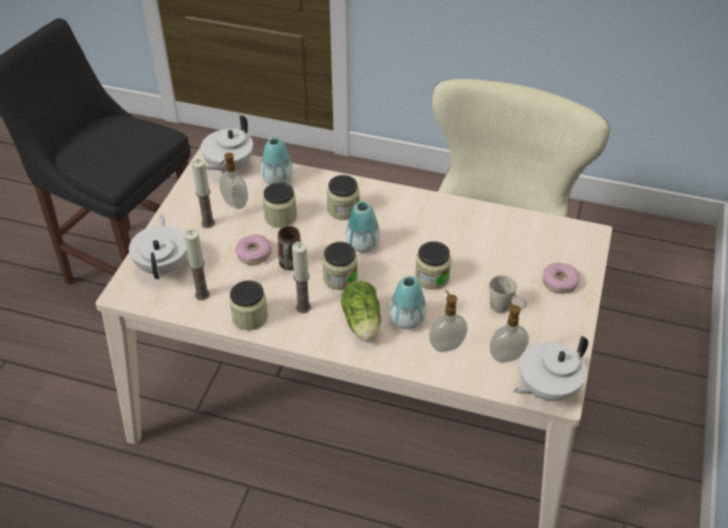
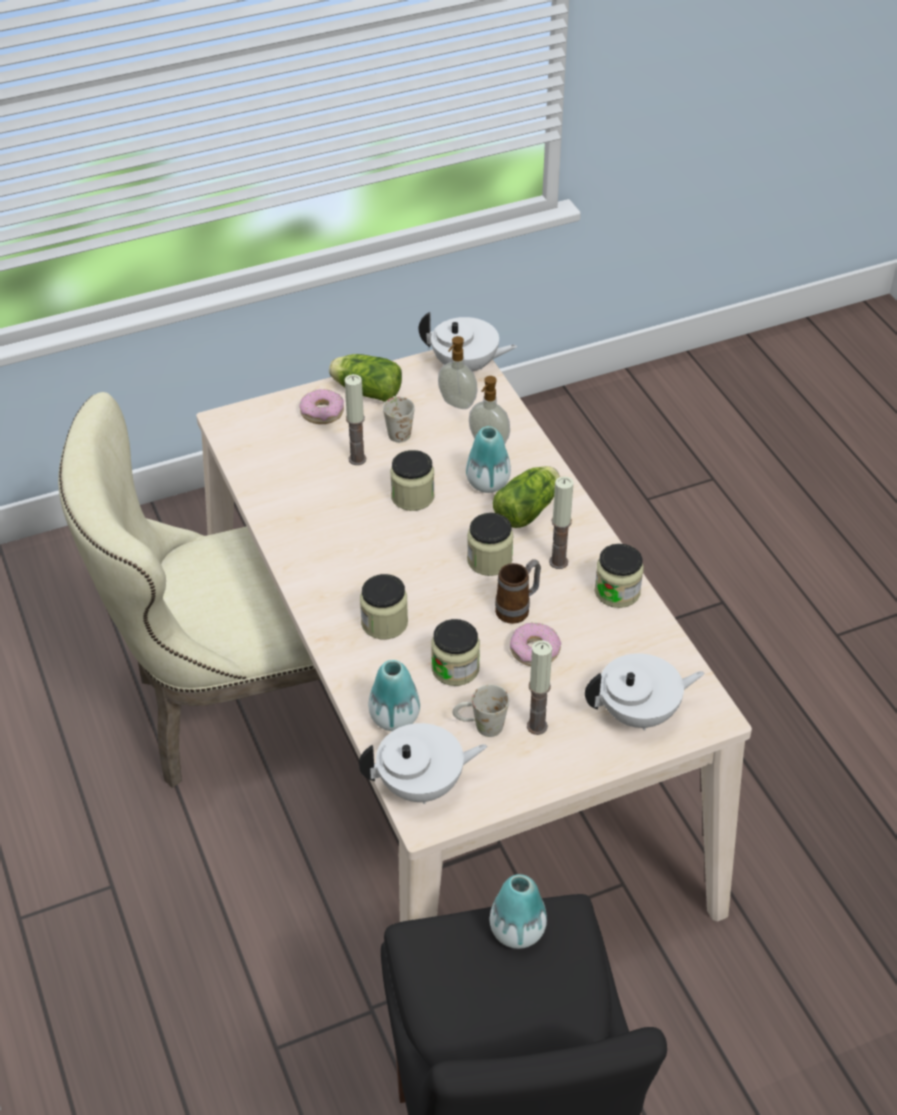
camera: 130 degrees left, 0 degrees up
(164, 265) = (639, 713): white teapot -> white teapot turned 150 degrees counterclockwise
(202, 294) = (636, 649): candle -> candle (357, 459)
(234, 204) = (480, 726): soap dispenser -> white mug
(362, 245) = (422, 573): vase -> vase (517, 931)
(565, 316) = (365, 390): none -> lettuce

